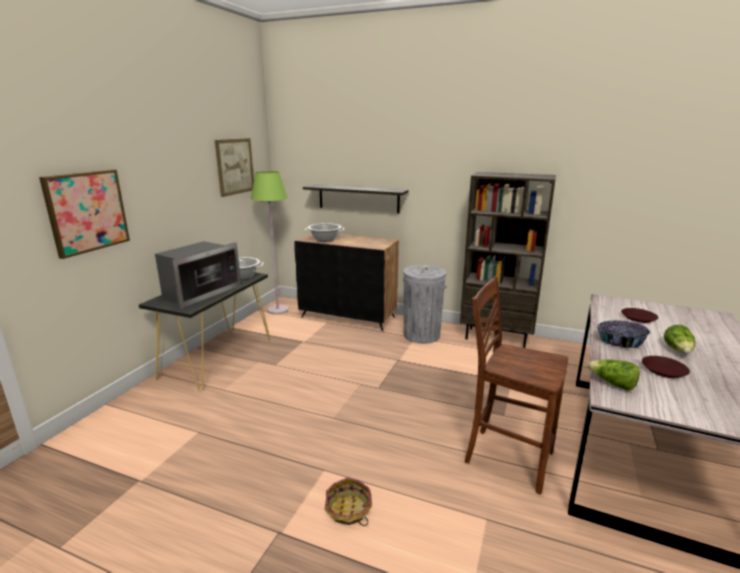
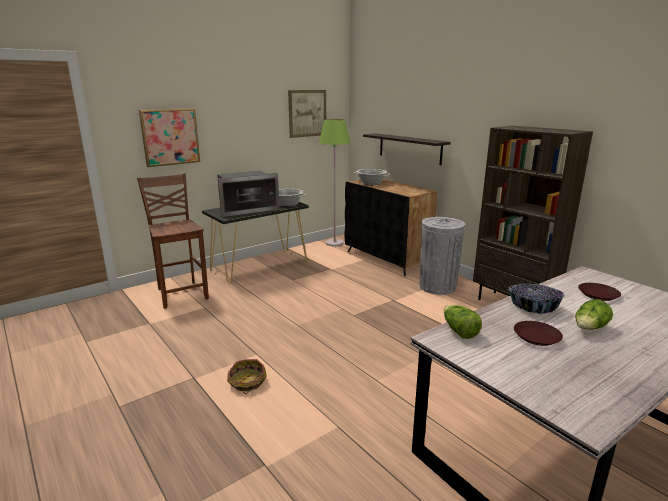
camera: 30 degrees right, 0 degrees up
(506, 457) = (406, 395): brown chair -> brown chair (182, 293)

